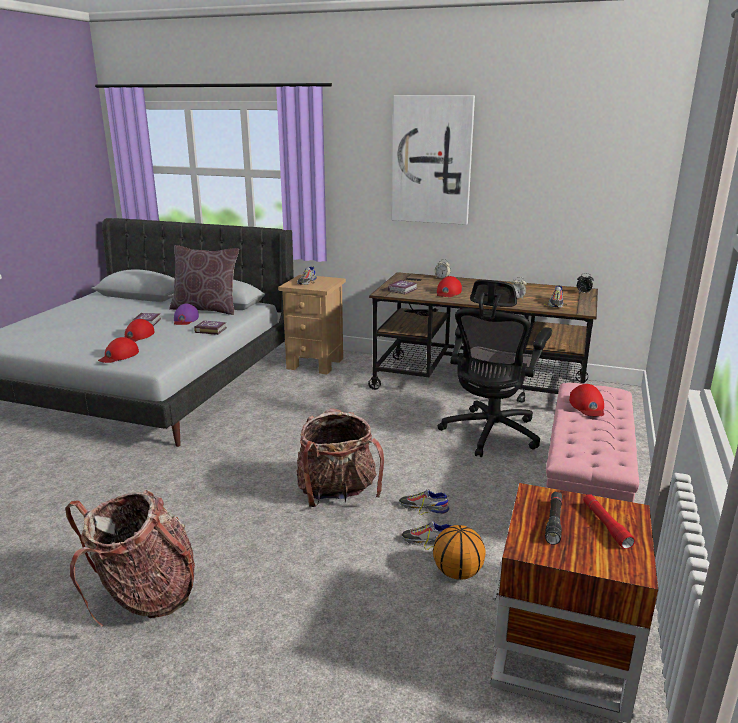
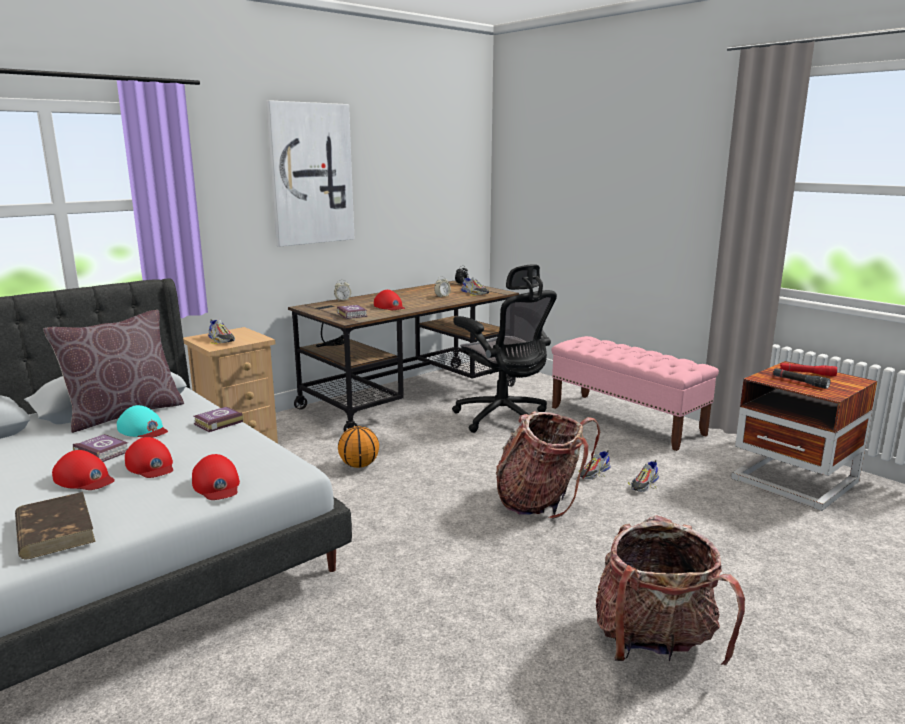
camera: 60 degrees left, 5 degrees down
(52, 343) = (54, 530): none -> brown book
(185, 319) = (143, 430): purple cap -> turquoise cap
(457, 572) = (692, 486): basketball -> basketball (359, 465)
(587, 406) = (608, 348): red cap -> red cap (84, 479)

